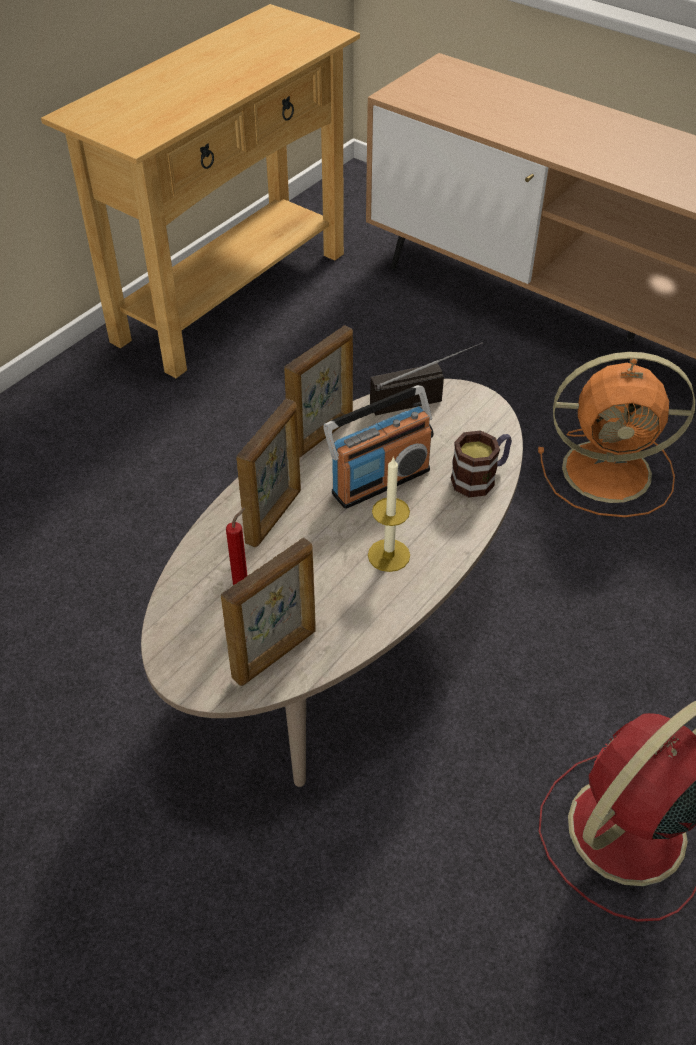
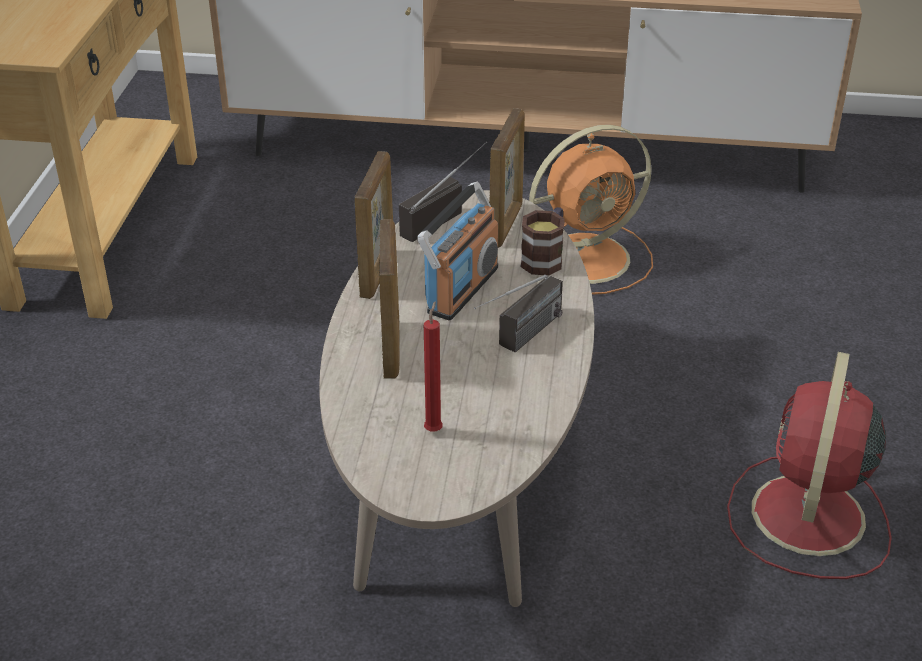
camera: 30 degrees left, 10 degrees down
(276, 654) = (489, 449): picture frame -> picture frame (506, 225)
(388, 555) = (519, 341): candle -> radio

